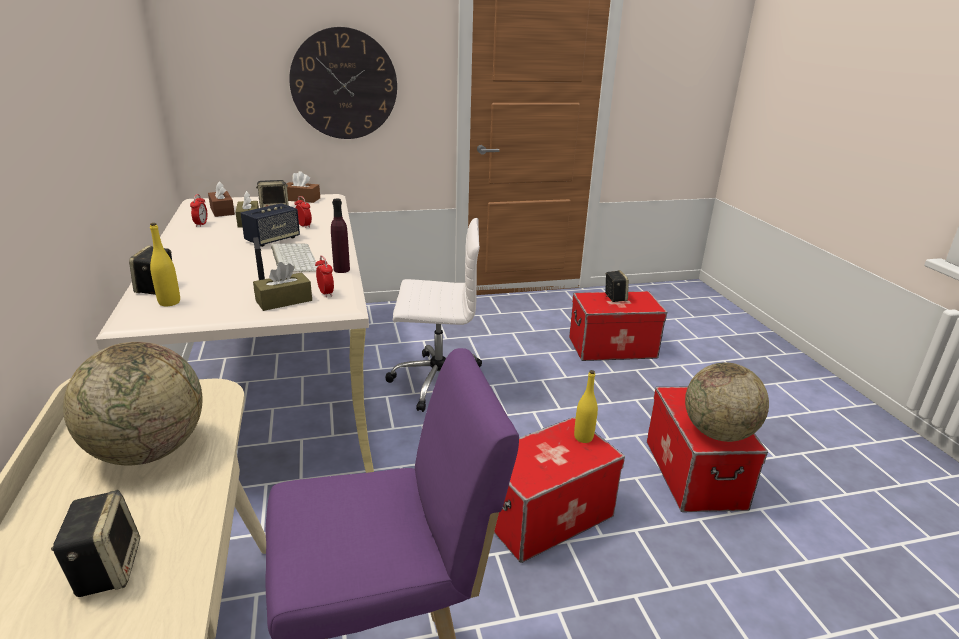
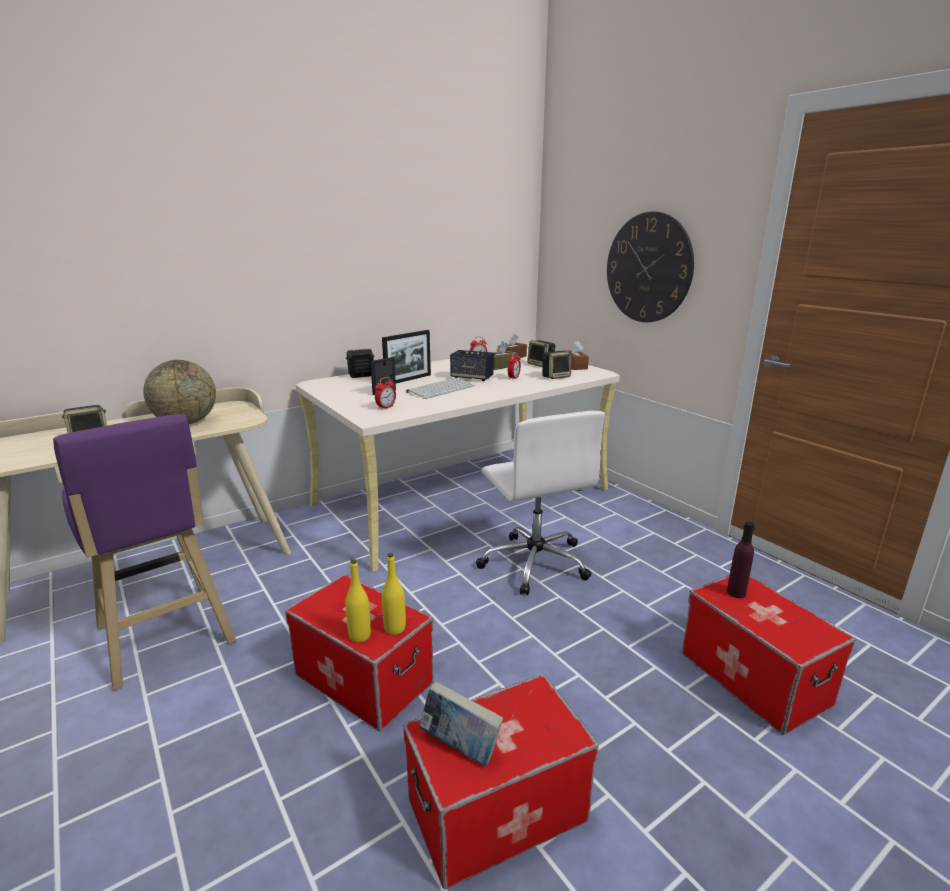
camera: 70 degrees right, 5 degrees down
(169, 302) = (342, 382): yellow bottle -> yellow bottle (360, 636)
(226, 267) = (408, 380): none -> picture frame
(284, 301) = (363, 401): brown tissue box -> none
(341, 270) = (434, 403): purple bottle -> purple bottle (736, 593)
(614, 297) = (776, 606): speaker -> speaker (556, 377)
(718, 433) = (460, 747): globe -> book

